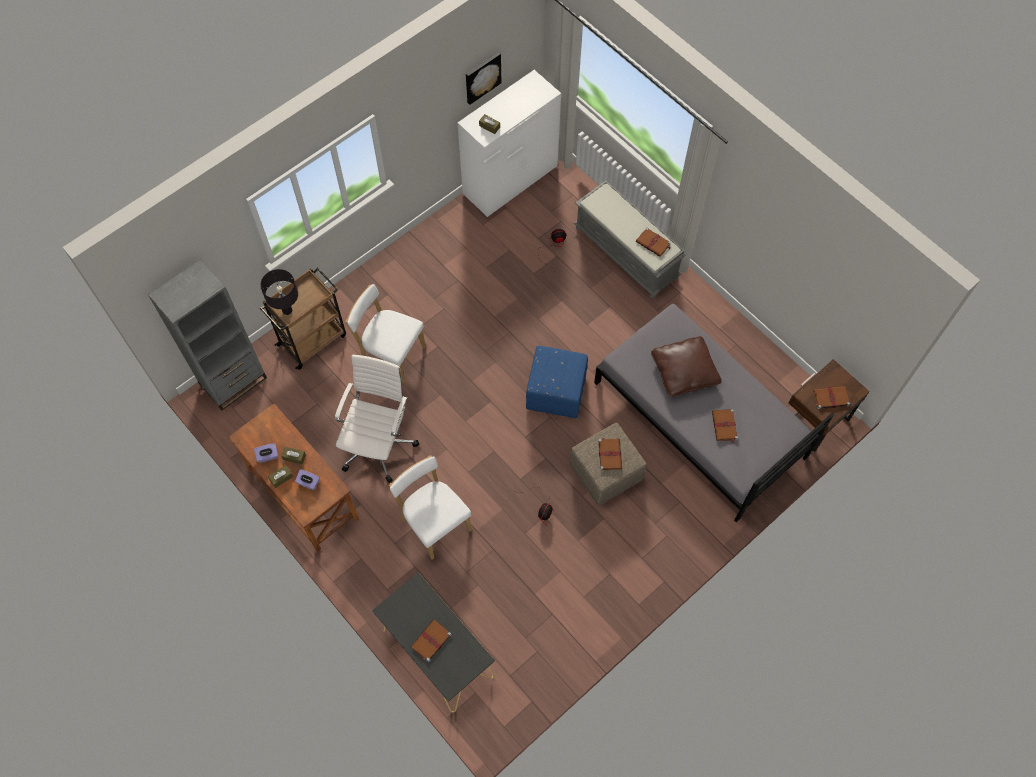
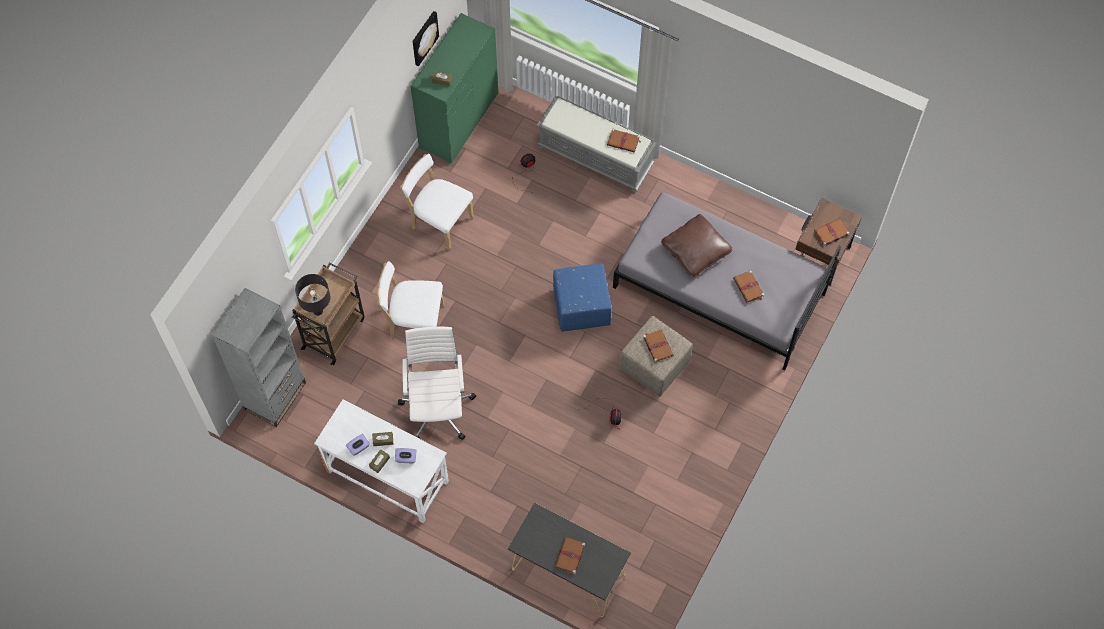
camera: 20 degrees left, 0 degrees up
(302, 494) = (387, 477): brown desk -> white desk
(434, 523) = (518, 461): white chair -> white chair (440, 221)
(510, 180) = (459, 120): white dresser -> green dresser

